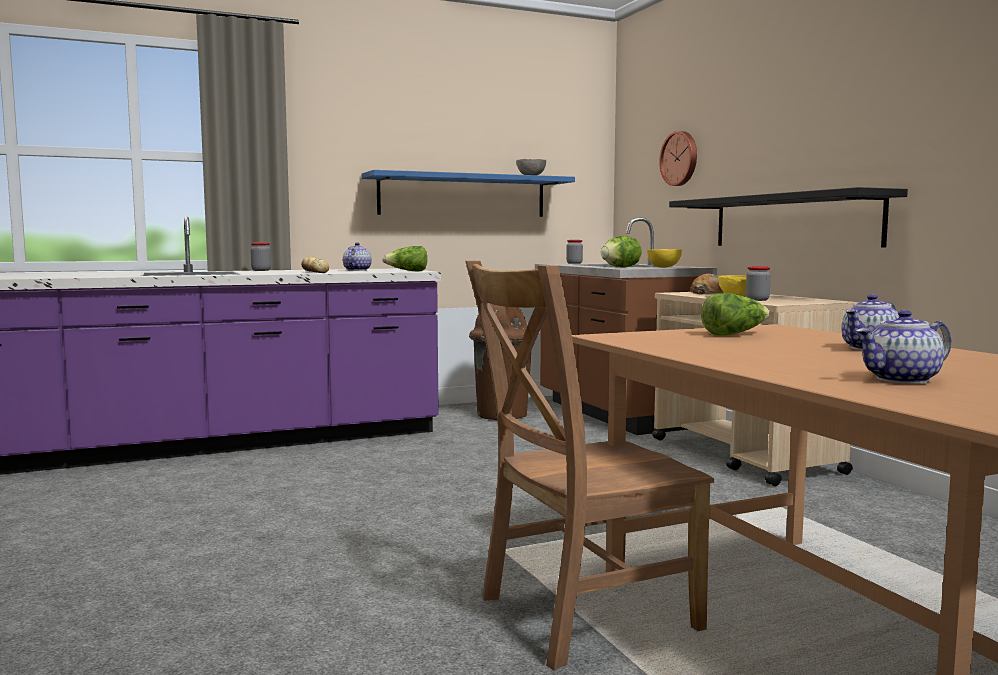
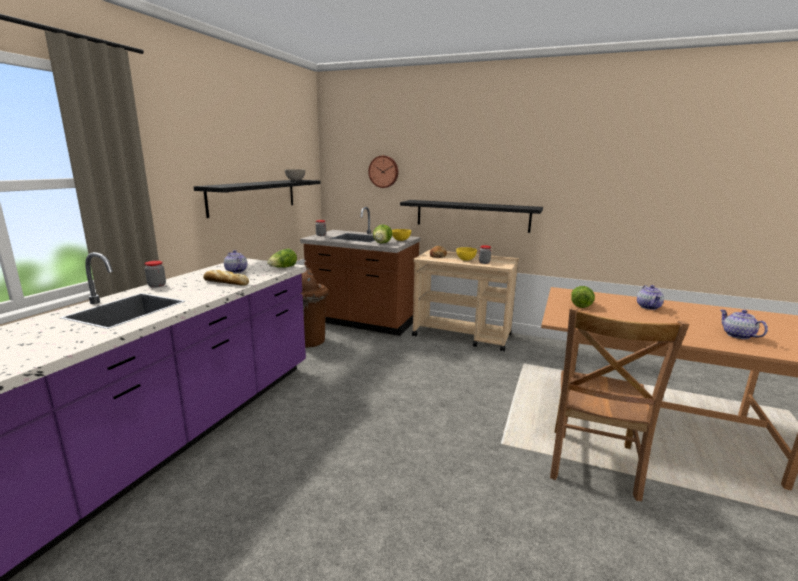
camera: 45 degrees left, 10 degrees up
(463, 196) = (253, 196): blue shelf -> black shelf
(902, 379) = (737, 335): teapot -> teapot turned 135 degrees clockwise

